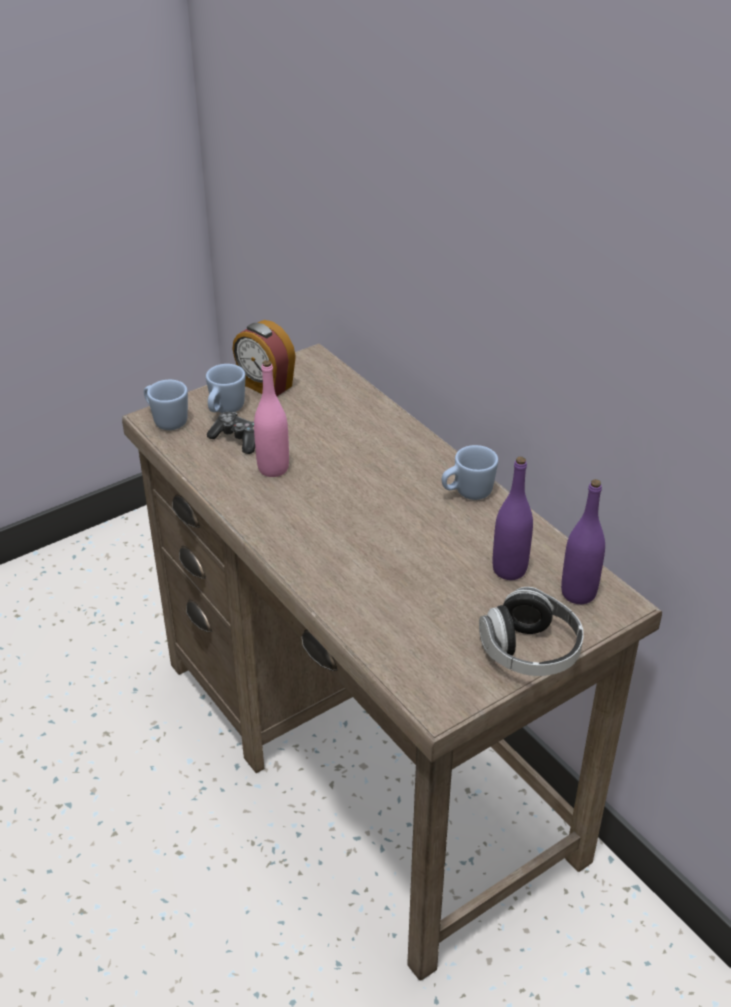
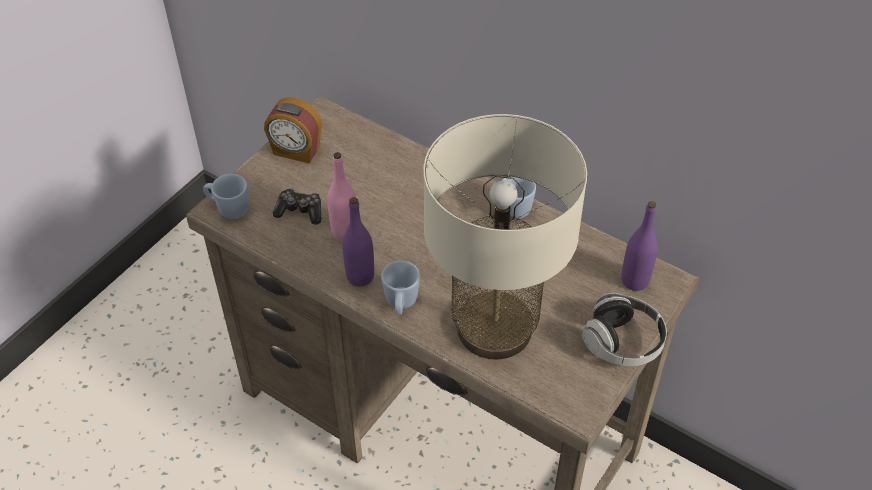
camera: 20 degrees left, 10 degrees up
(224, 410) = (274, 185): blue mug -> blue mug (401, 304)
(385, 598) = (494, 328): none -> table lamp
(509, 569) = (575, 274): purple bottle -> purple bottle (360, 276)

